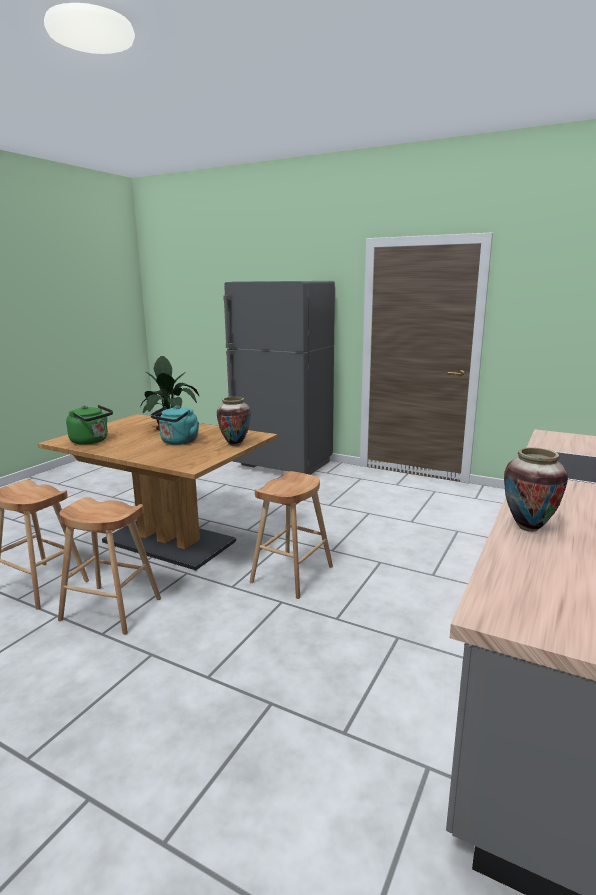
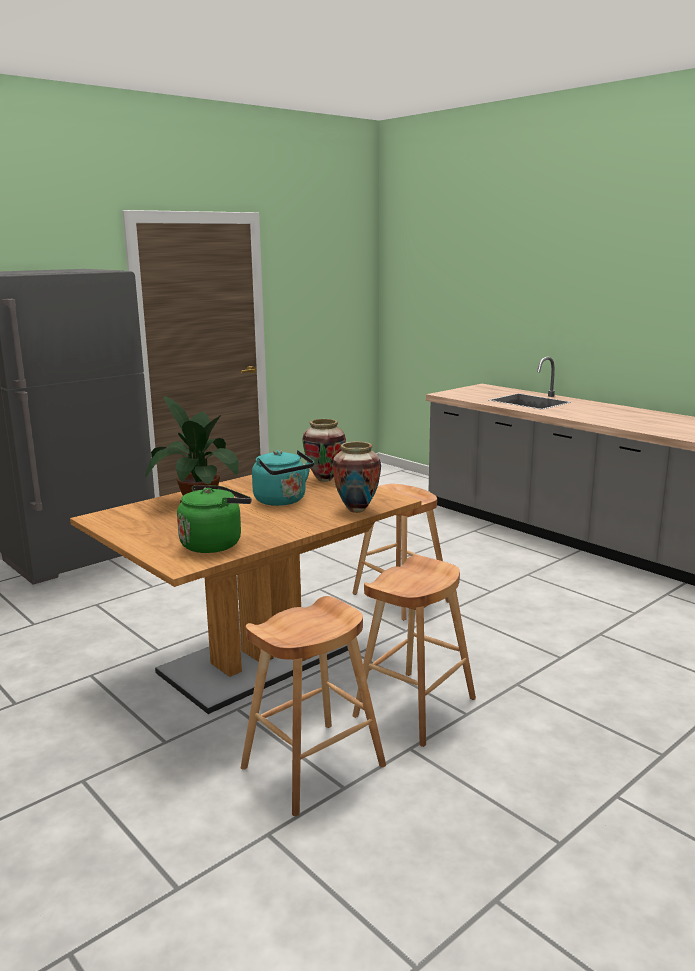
camera: 70 degrees left, 0 degrees up
(528, 527) = (631, 425): vase -> vase (356, 510)

